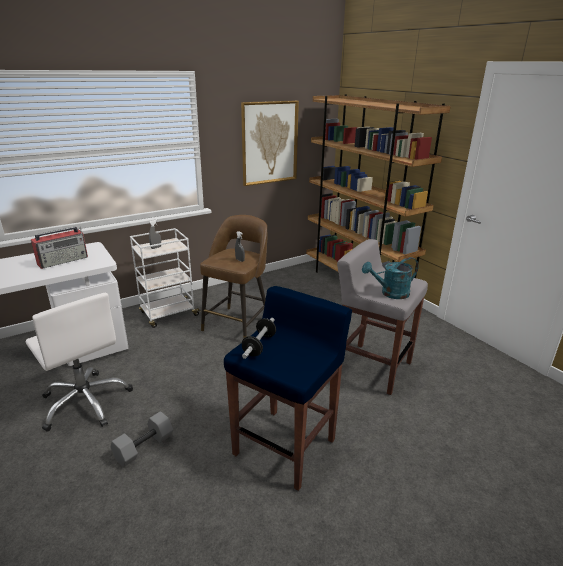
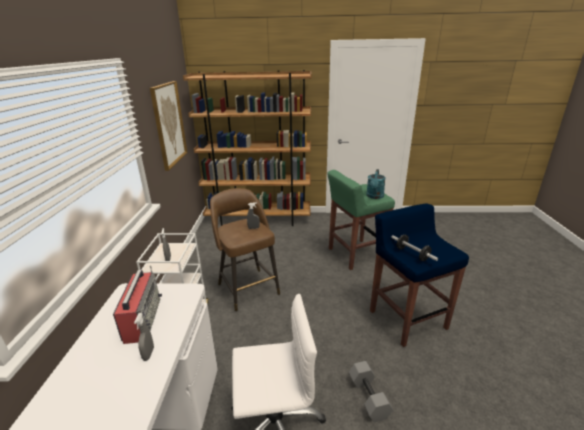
camera: 55 degrees left, 0 degrees up
(29, 274) = (148, 354): none -> grey spray bottle
(372, 367) = (355, 254): grey stool -> green stool

